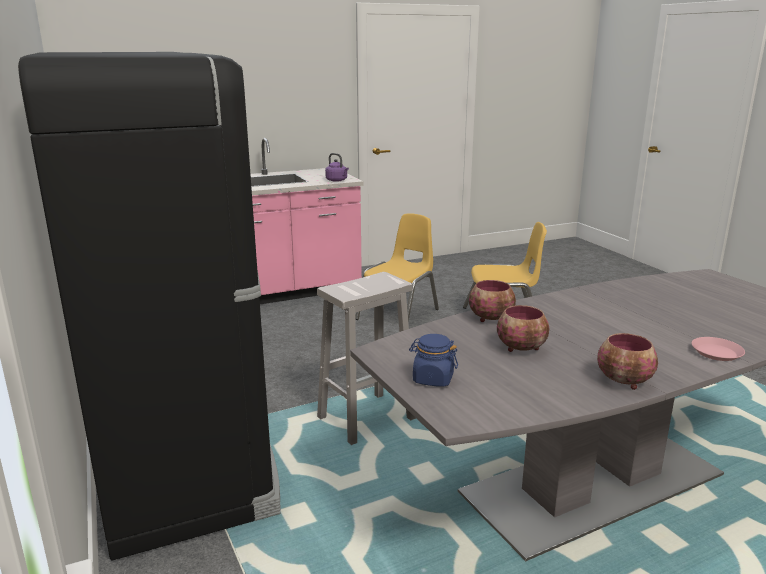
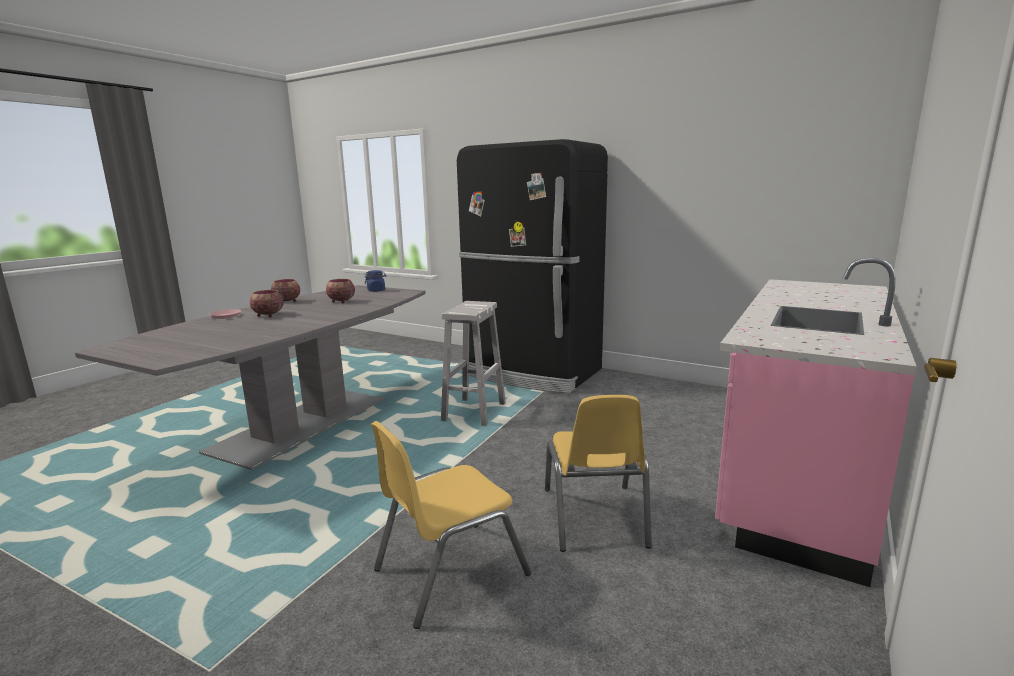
camera: 145 degrees right, 5 degrees down
(337, 180) = (751, 335): purple kettle -> none
(492, 318) = (366, 307): bowl -> bowl (267, 315)

